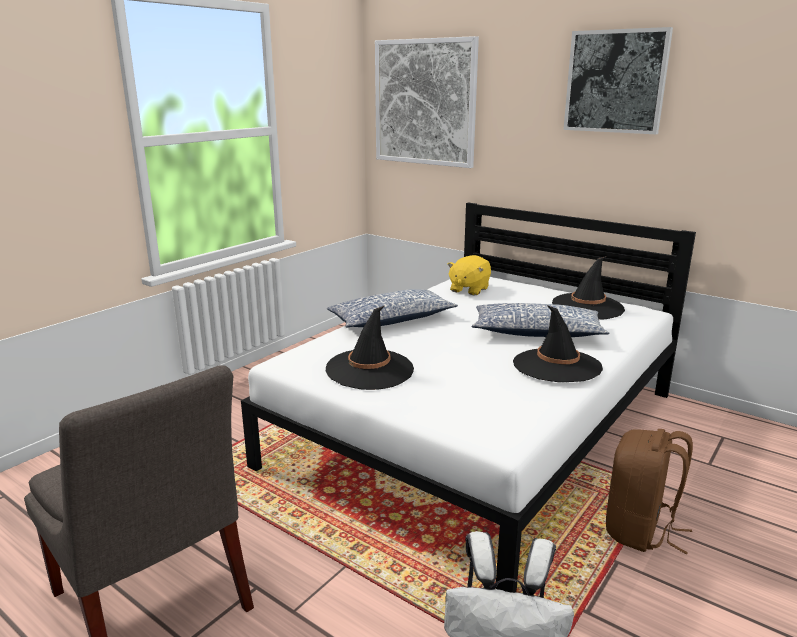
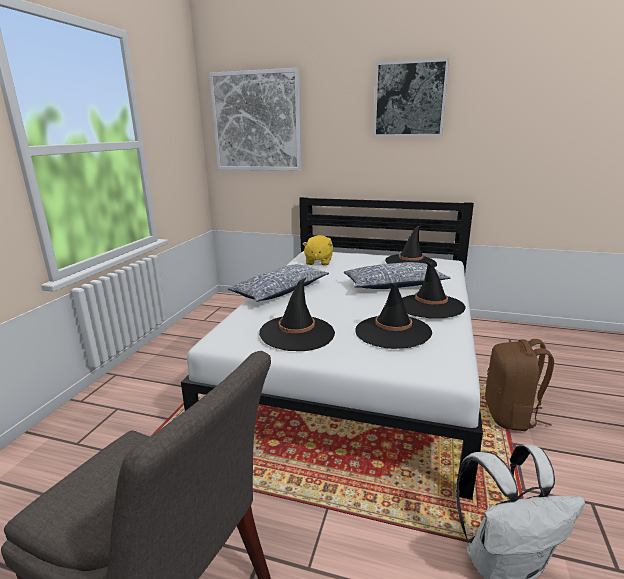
camera: 20 degrees left, 0 degrees up
(479, 387) = (392, 332): none -> black hat

